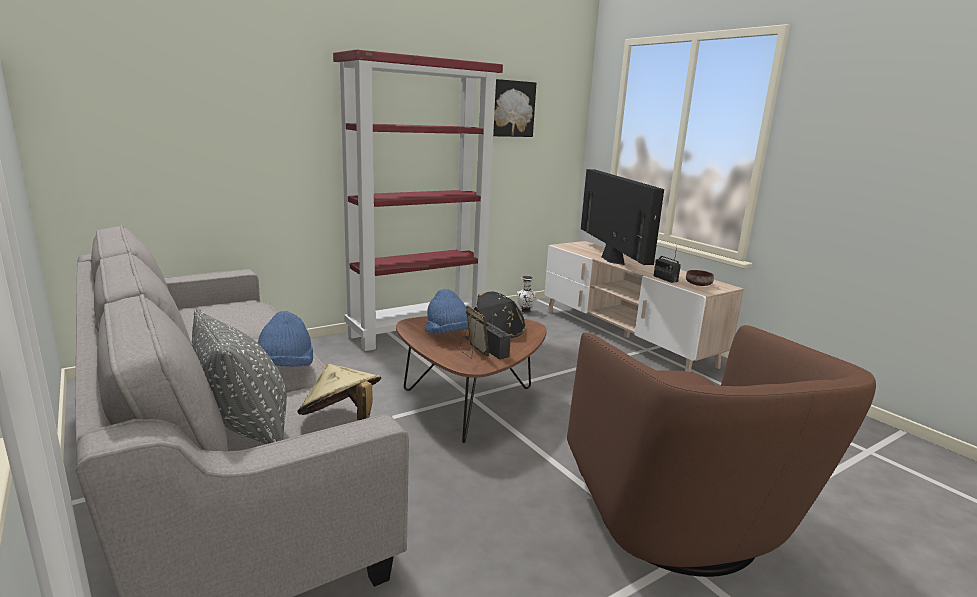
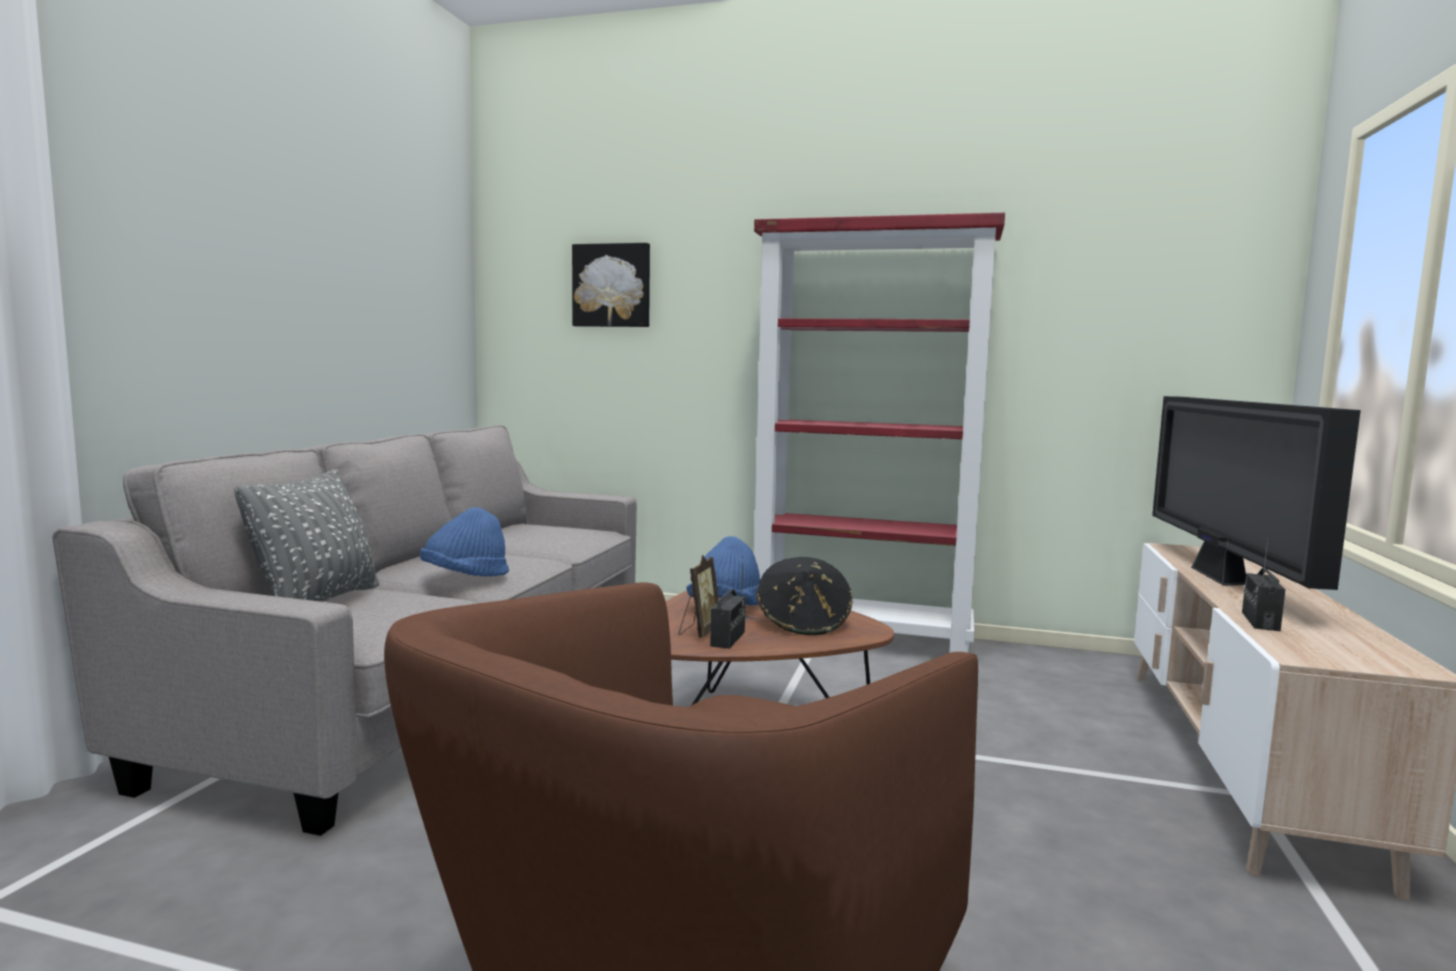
camera: 50 degrees right, 10 degrees down
(341, 419) = (382, 621): beige hat -> none
(510, 108) = (1087, 293): picture -> picture (612, 286)
(525, 311) = (1092, 666): white vase -> none
(611, 259) = (1220, 578): television -> television turned 150 degrees clockwise
(698, 285) = (1326, 647): brown bowl -> none

